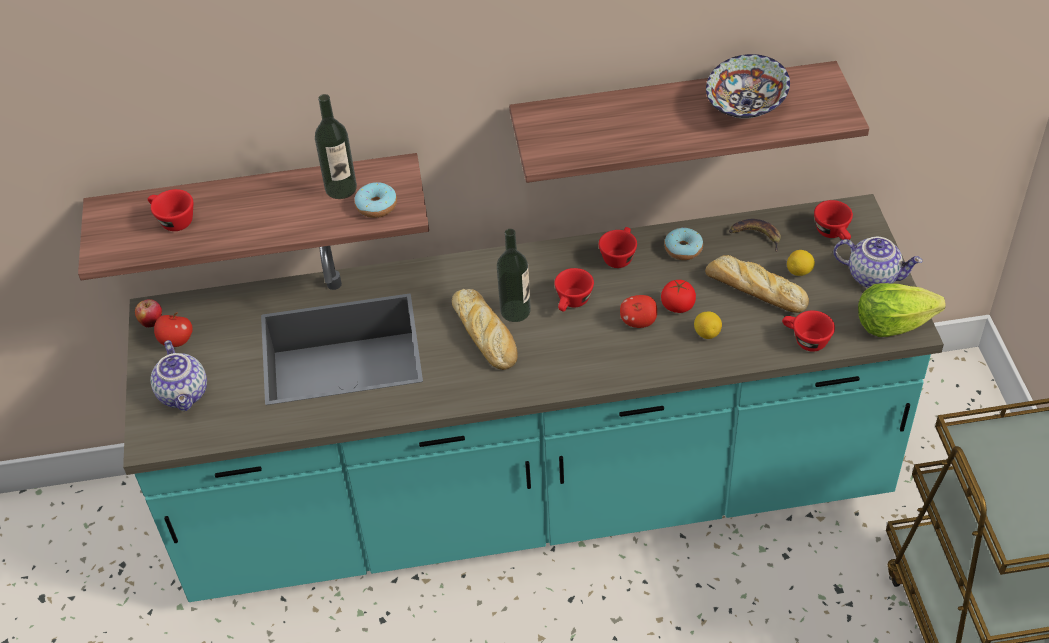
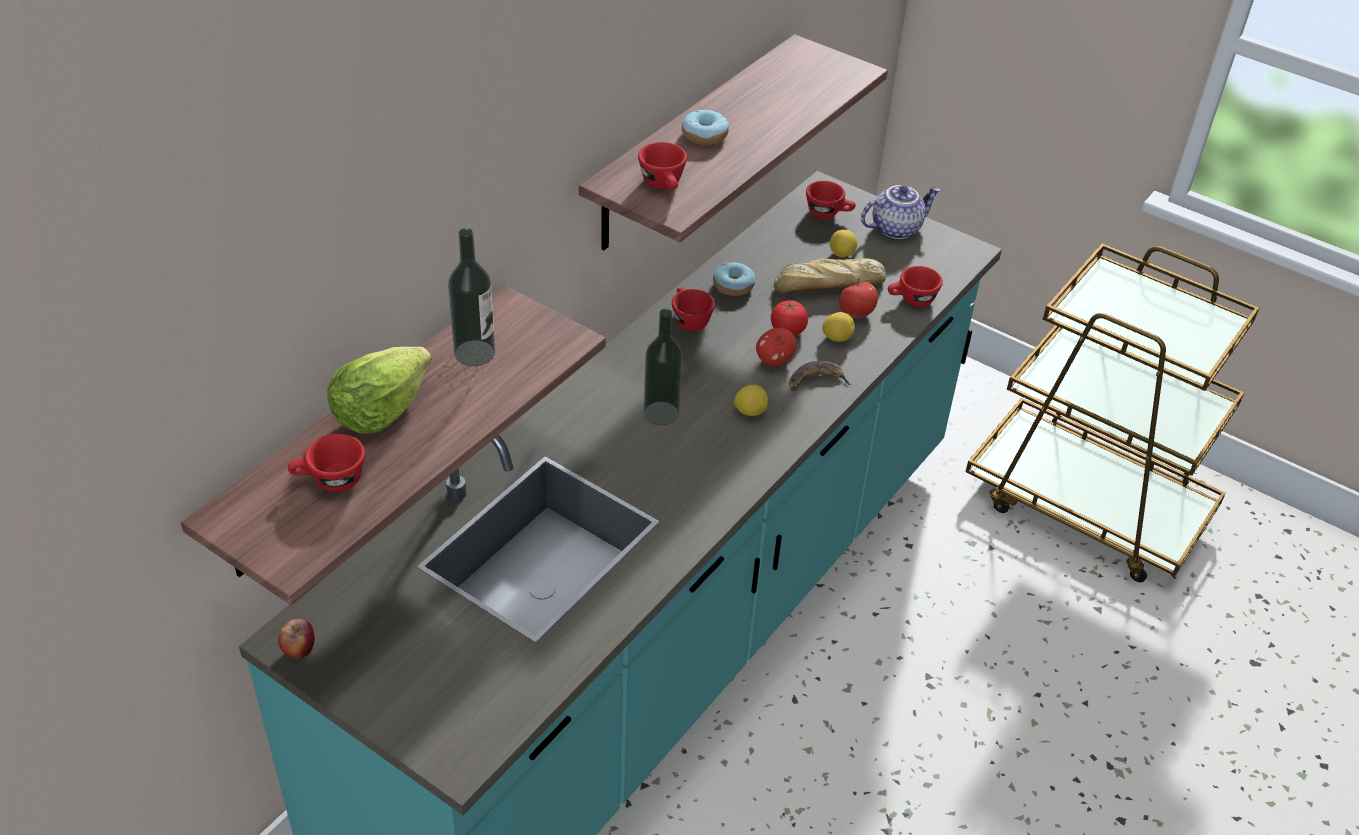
camera: 50 degrees left, 5 degrees down
(176, 341) = (355, 649): apple -> apple (856, 313)
(185, 394) = (435, 690): teapot -> none
(376, 206) = (534, 349): donut -> donut (704, 135)
(485, 335) = (662, 448): bread -> none
(572, 303) = (701, 378): red cup -> red cup (664, 185)
(574, 347) = (750, 411): none -> lemon
(747, 106) = (779, 95): bowl -> none
(755, 236) = (775, 245): banana -> banana (816, 381)
(892, 324) = (952, 254): lettuce -> lettuce (380, 412)

